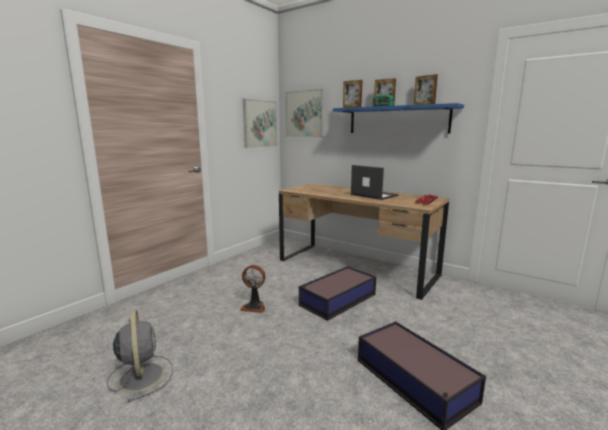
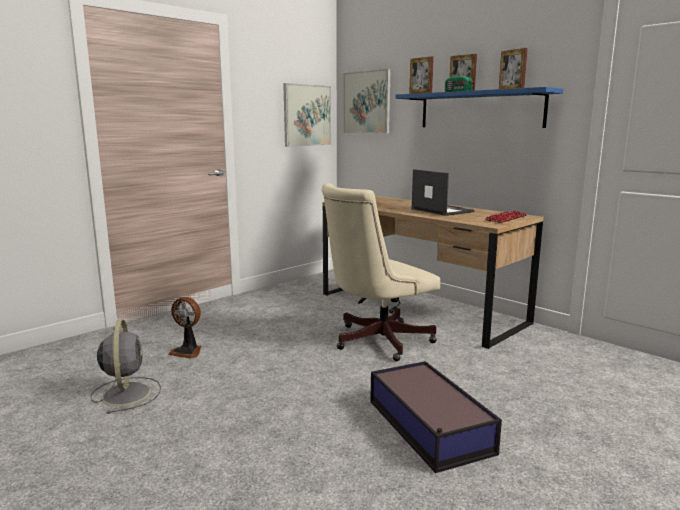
camera: 10 degrees right, 0 degrees up
(254, 306) = (271, 340): fan -> fan (188, 351)
(337, 300) = (376, 341): storage box -> beige office chair

